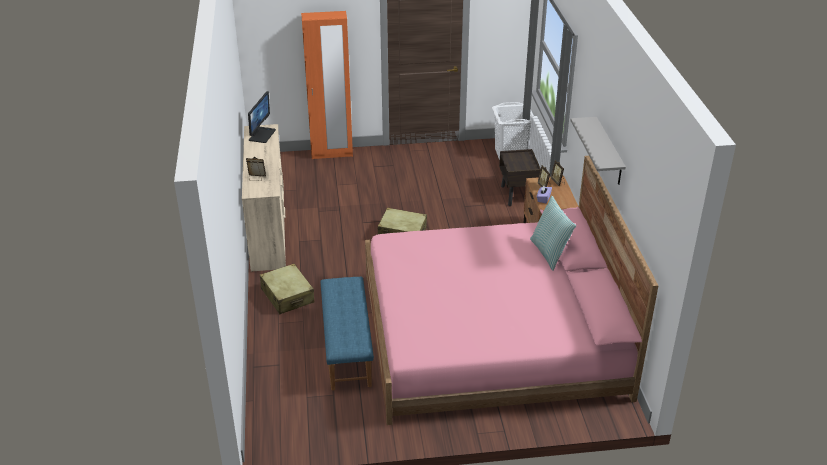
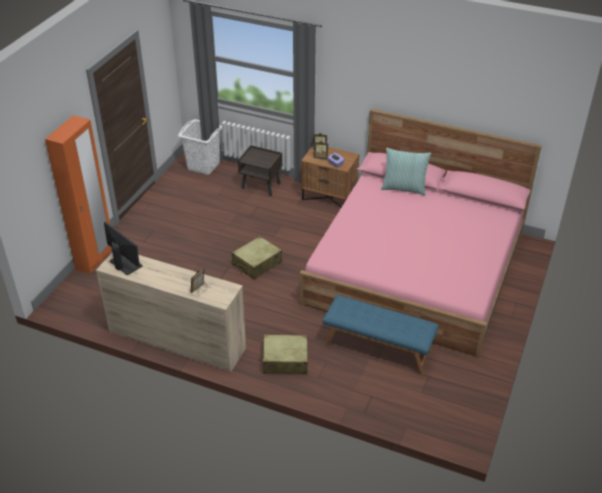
camera: 60 degrees left, 5 degrees up
(609, 152) = (412, 92): grey shelf -> none

